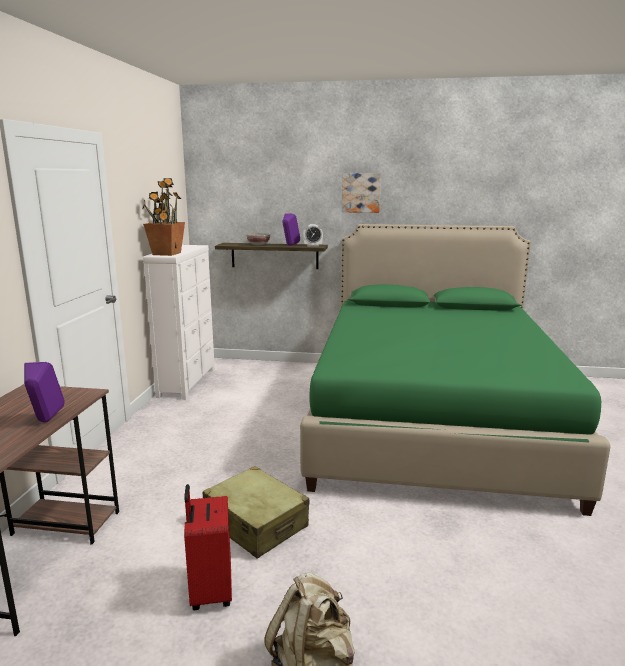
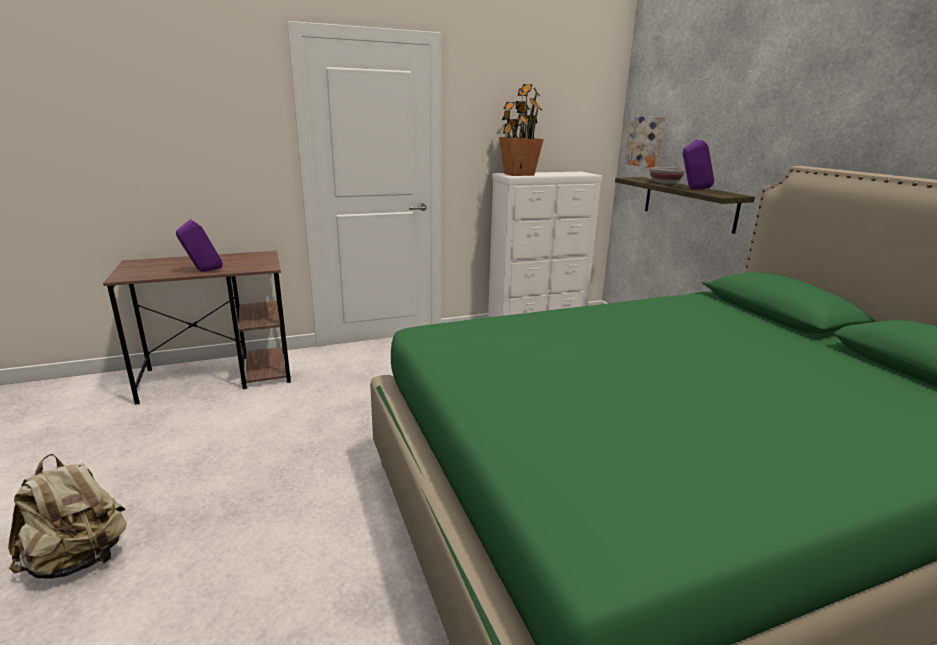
camera: 60 degrees right, 5 degrees up
(210, 592) = (191, 462): red suitcase -> none
(256, 523) = (303, 451): beige suitcase -> none
(312, 246) = (719, 194): alarm clock -> none
(361, 192) = (825, 109): picture -> picture (646, 141)

